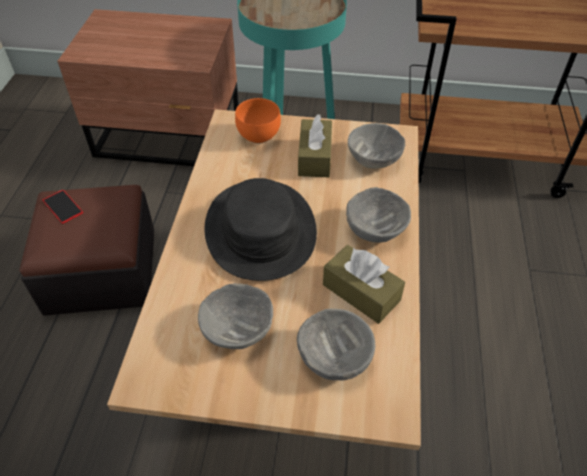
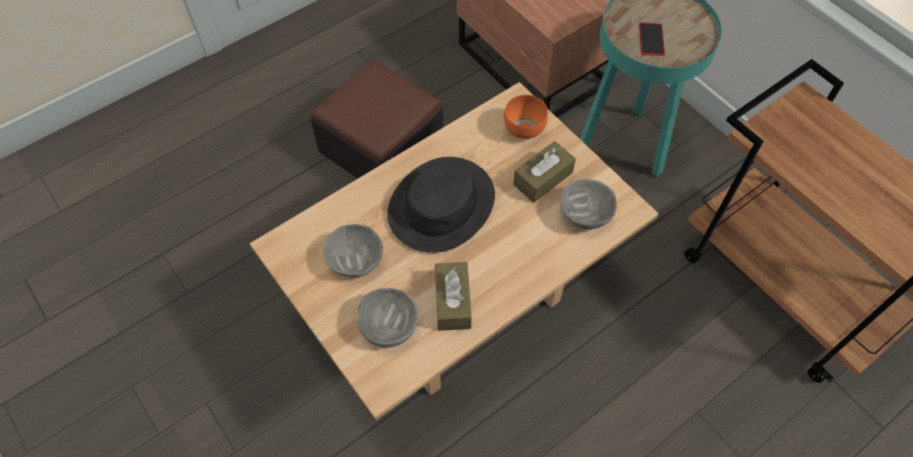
camera: 45 degrees right, 10 degrees up
(62, 206) = (373, 82): phone -> phone (651, 39)
(375, 228) = (517, 267): grey bowl -> none

